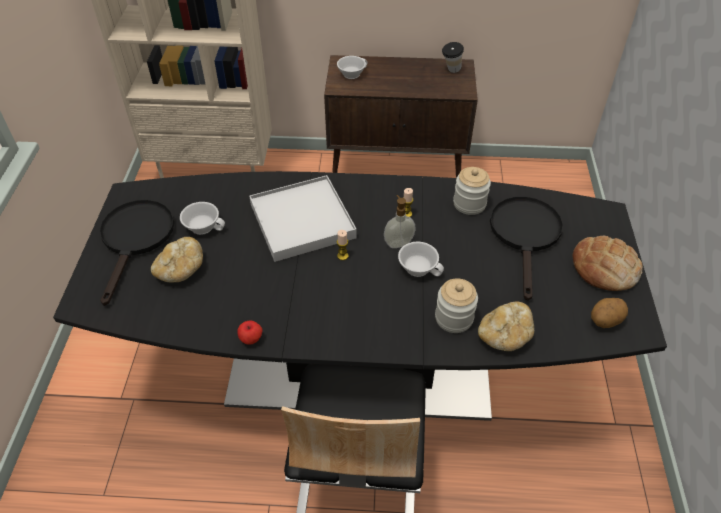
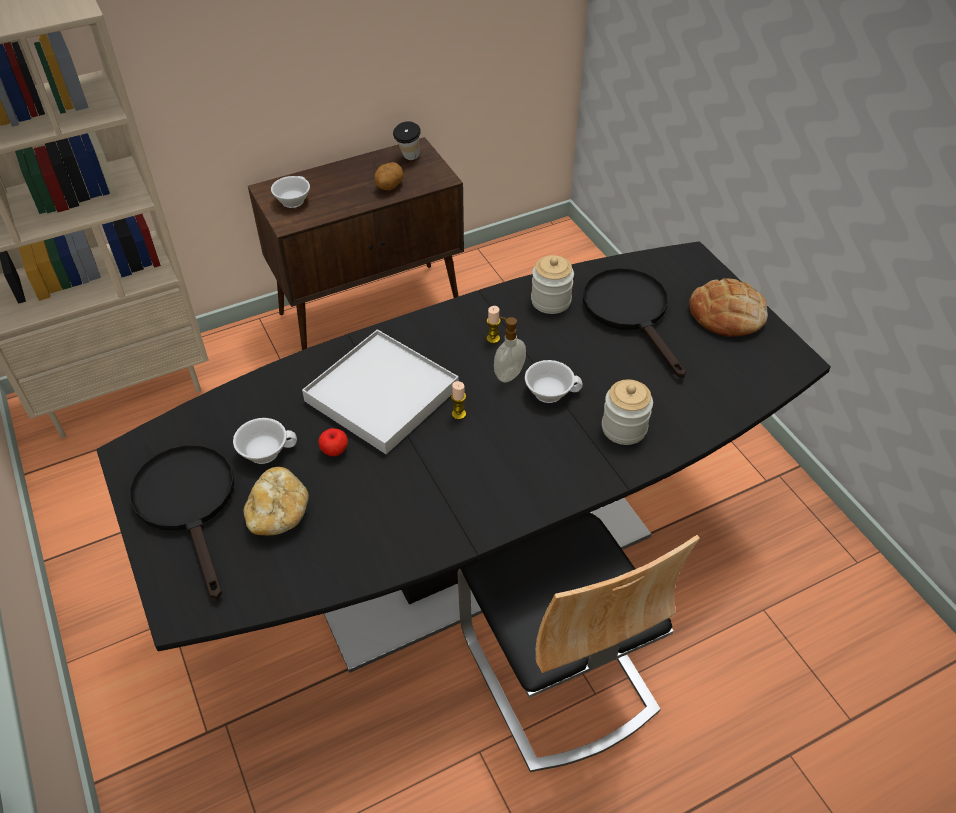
camera: 30 degrees left, 0 degrees up
(251, 339) = (428, 551): apple -> apple (334, 450)
(504, 335) = (684, 423): bread -> none
(605, 320) = (763, 366): potato -> potato (389, 186)

